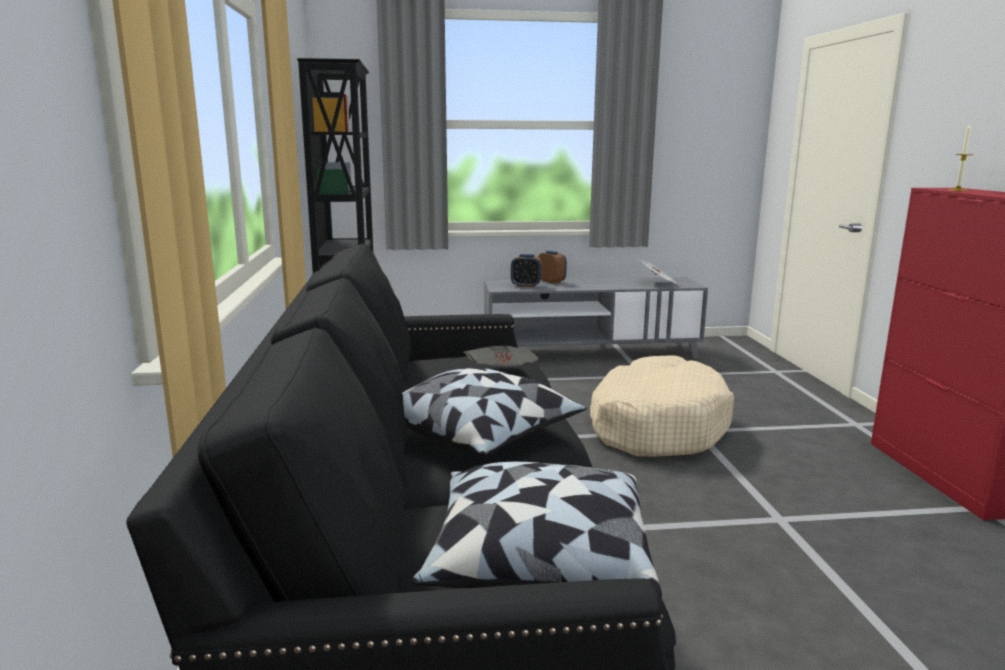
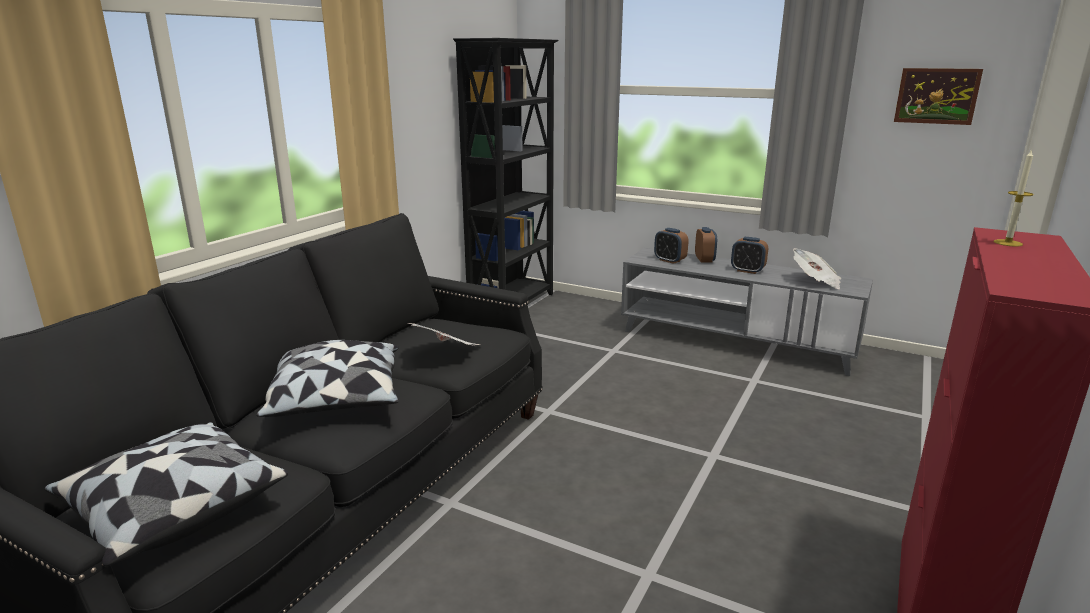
camera: 35 degrees right, 5 degrees up
(598, 284) = (747, 271): none -> alarm clock
(656, 426) = (680, 437): beige dog bed -> none
(710, 124) = (936, 96): none -> picture

